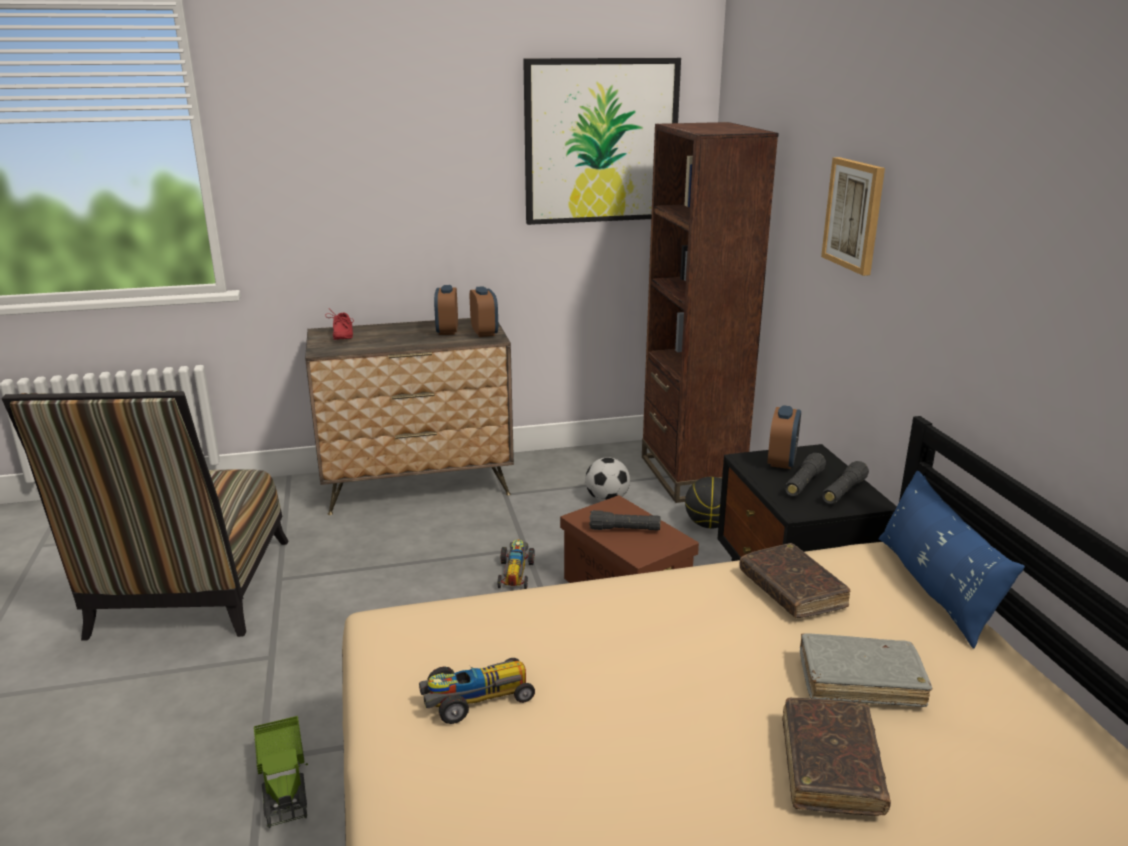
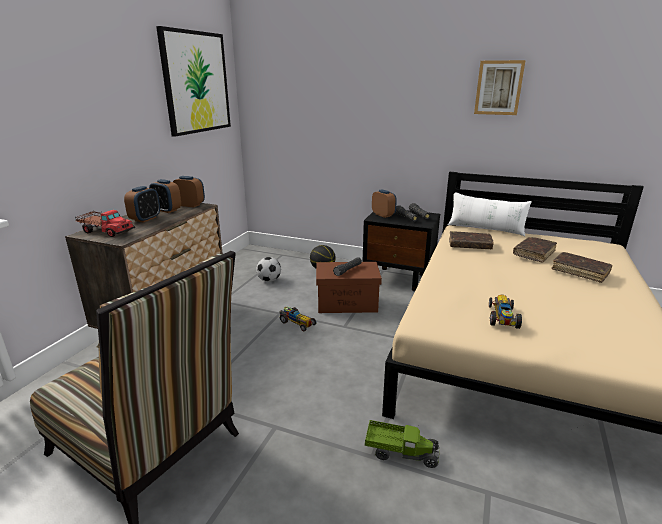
camera: 55 degrees left, 0 degrees up
(341, 335) = (106, 231): red shoe -> toy truck
(401, 334) = (145, 219): none -> alarm clock
(691, 475) = (280, 258): brown bookcase -> none
(854, 215) = (378, 100): picture -> picture (498, 88)
(860, 680) = (534, 253): grey book -> brown book
(934, 588) = (485, 229): blue pillow -> white pillow

